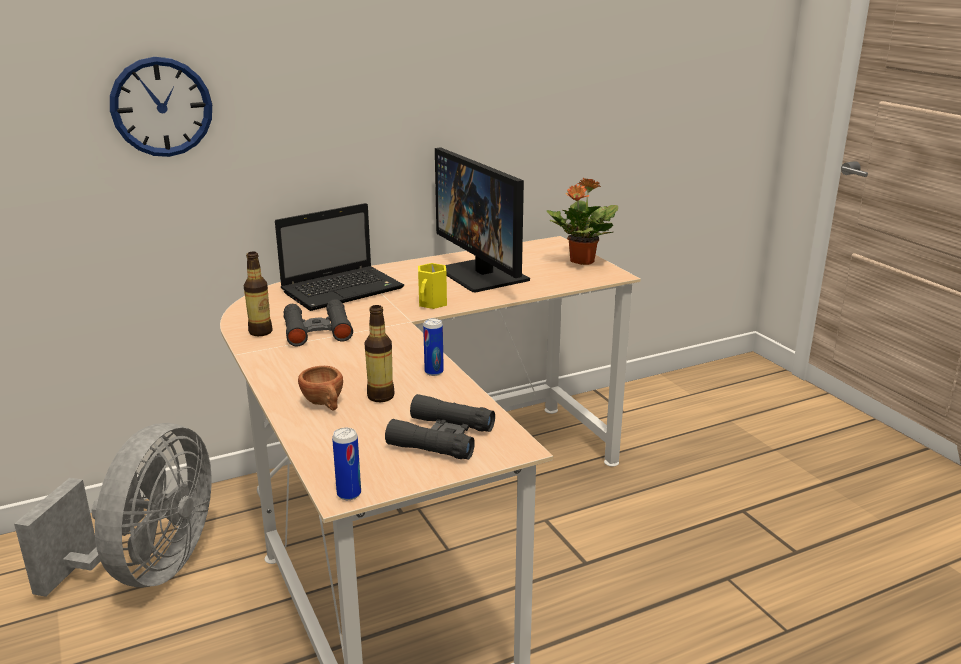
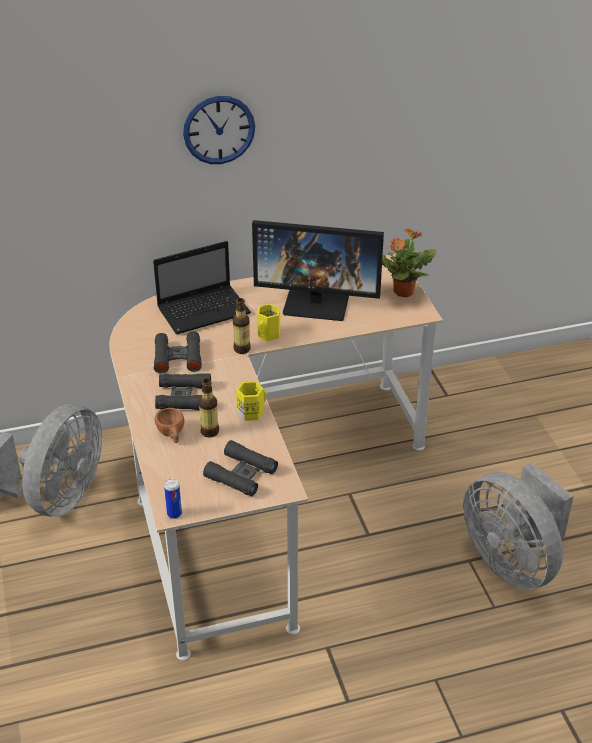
camera: 10 degrees right, 15 degrees up
(161, 107) = (71, 176): wall clock -> wall clock (219, 130)
(260, 332) = (137, 354): bottle -> bottle (242, 349)
(334, 366) = (184, 397): none -> black binoculars
(434, 372) = (251, 411): can -> yellow mug
(483, 275) = (317, 302): monitor -> monitor turned 60 degrees counterclockwise
(782, 573) = (512, 561): none -> grey fan

